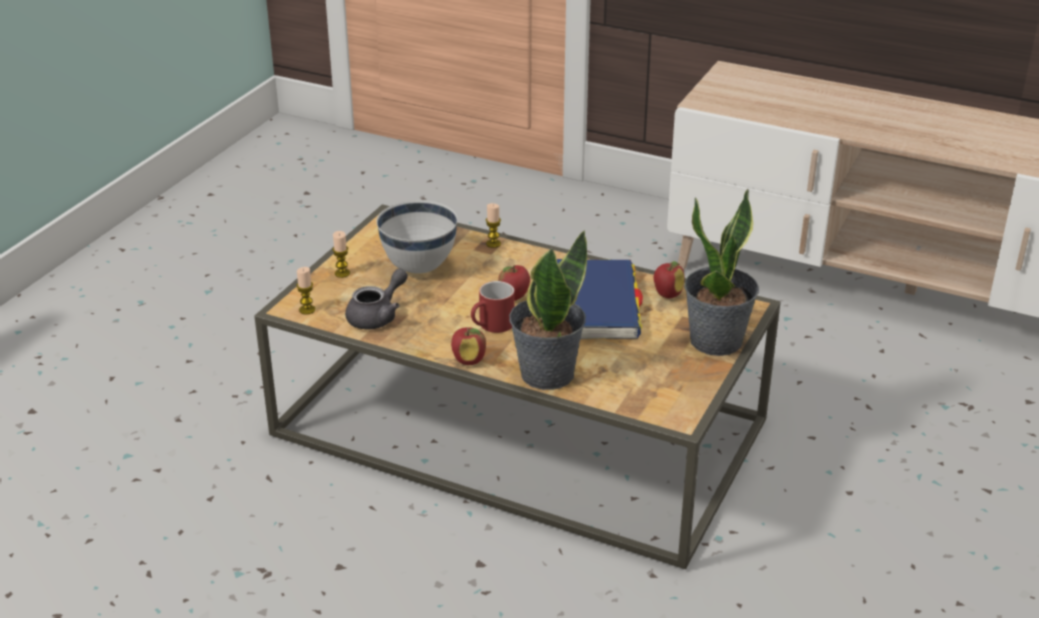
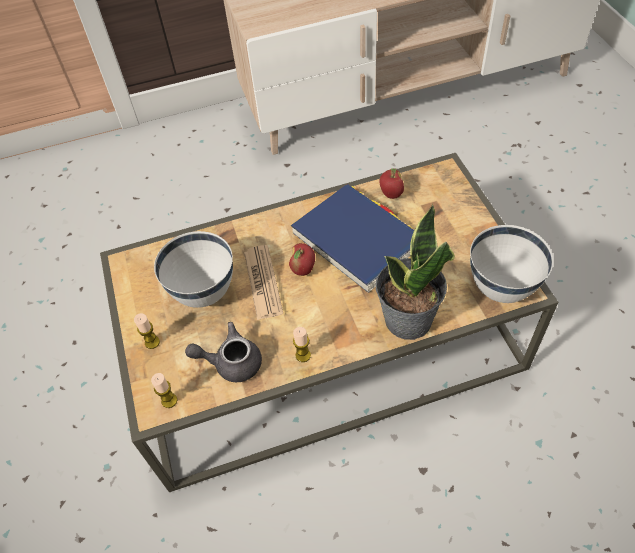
camera: 40 degrees left, 20 degrees up
(377, 316) = (231, 362): grey teapot -> grey teapot turned 90 degrees counterclockwise
(469, 360) = (346, 351): apple -> none
(471, 287) = (263, 282): none -> newspaper
(492, 326) = (321, 306): red mug -> none
(493, 244) = (229, 232): candle -> candle (303, 355)
(660, 404) = (502, 288): none -> white bowl
(716, 341) = (465, 210): potted plant -> none

